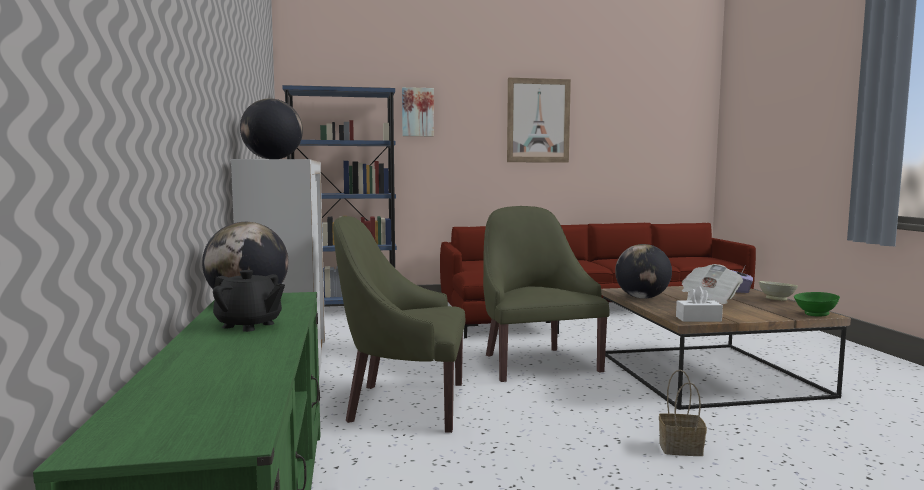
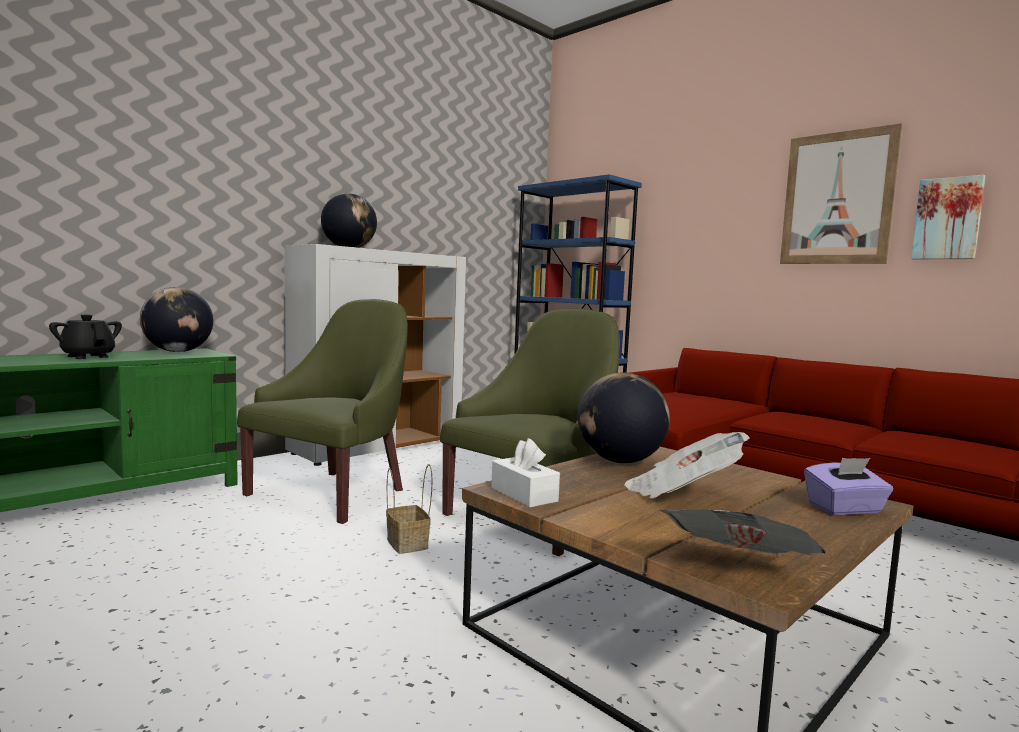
camera: 55 degrees right, 0 degrees up
(249, 325) = (88, 356): black teapot -> black teapot turned 135 degrees clockwise
(404, 404) = (333, 493): green armchair -> green armchair turned 60 degrees clockwise
(417, 112) = (670, 202): picture -> picture (947, 219)
(682, 448) = (308, 644): basket -> basket (408, 544)
(777, 299) = (826, 539): beige bowl -> none
(814, 314) = (738, 573): green bowl -> newspaper

